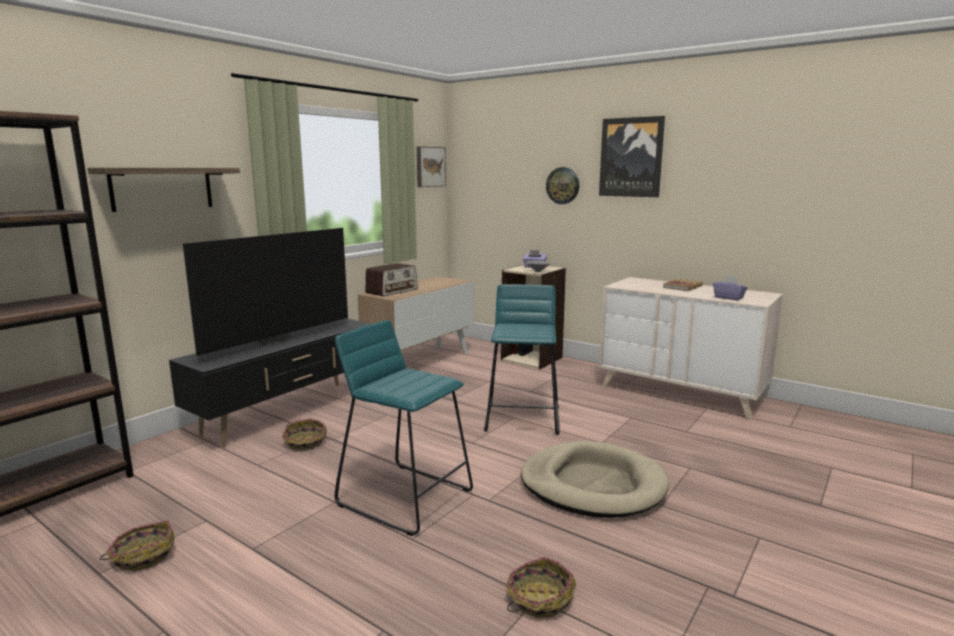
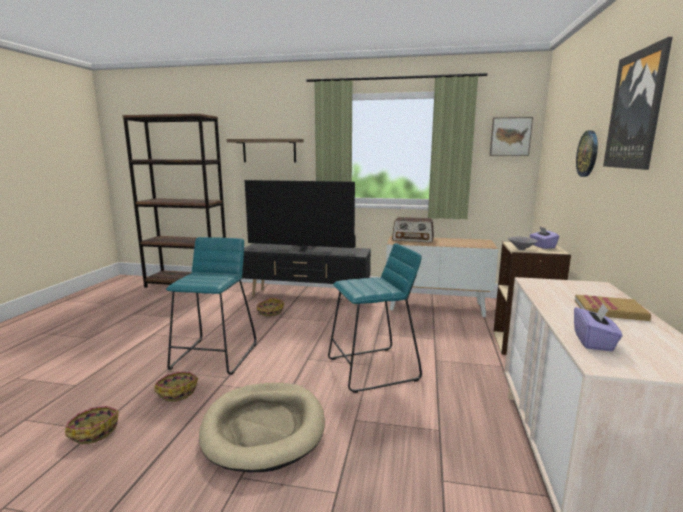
camera: 65 degrees right, 0 degrees up
(143, 555) = (146, 316): basket -> basket (177, 391)

